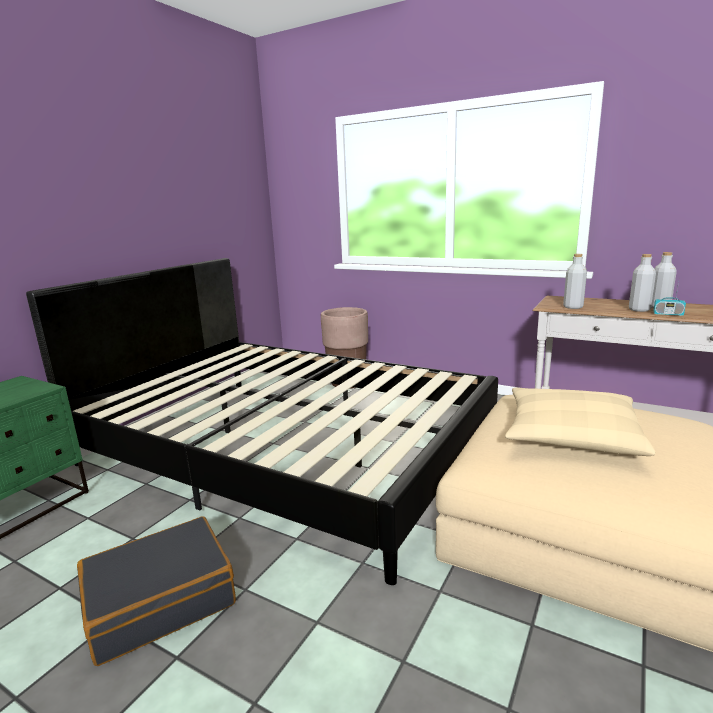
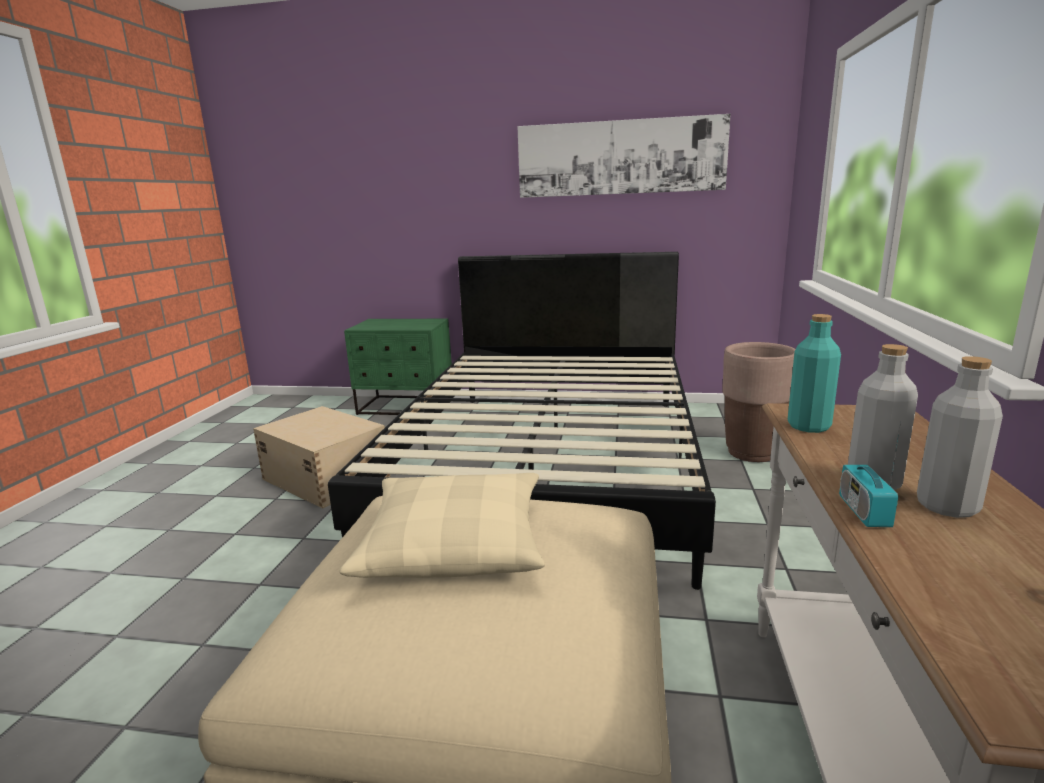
camera: 70 degrees right, 0 degrees up
(160, 600) = (326, 477): black suitcase -> beige storage box
(170, 176) = (620, 157): none -> picture
(573, 307) = (808, 426): grey bottle -> turquoise bottle

